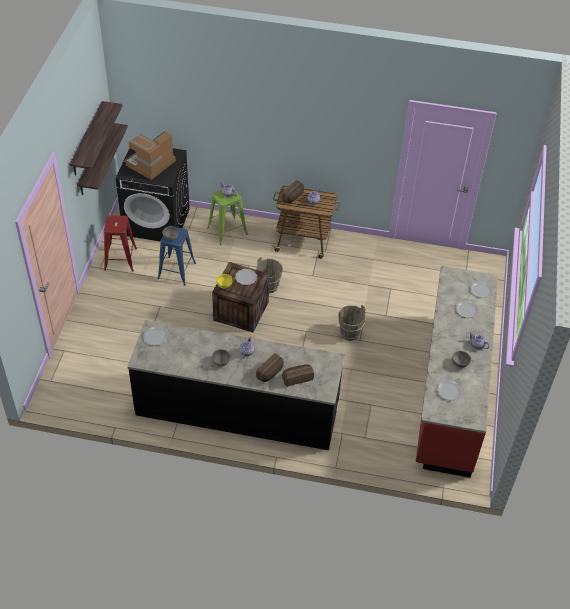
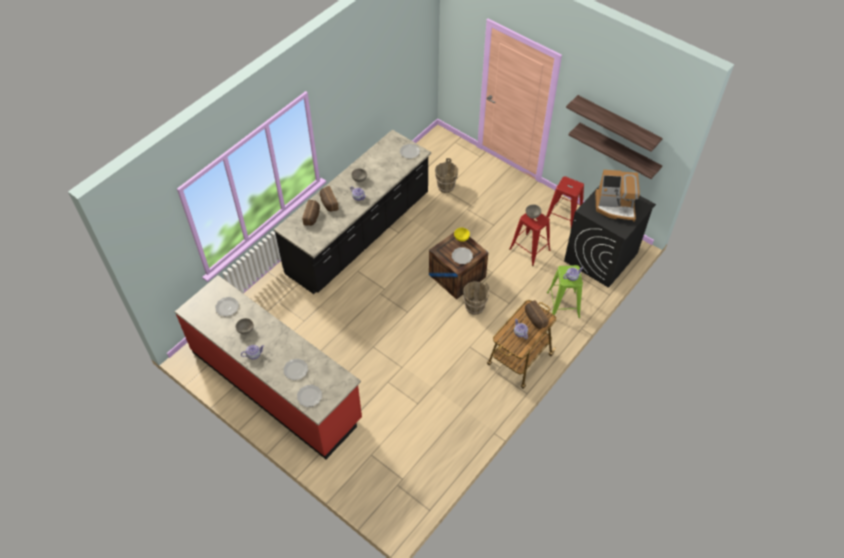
camera: 120 degrees right, 5 degrees up
(150, 164) = (615, 206): coffee machine -> coffee machine turned 120 degrees clockwise
(176, 271) = (529, 249): blue stool -> red stool
(350, 333) = (384, 342): brown bucket -> brown bucket (445, 187)

